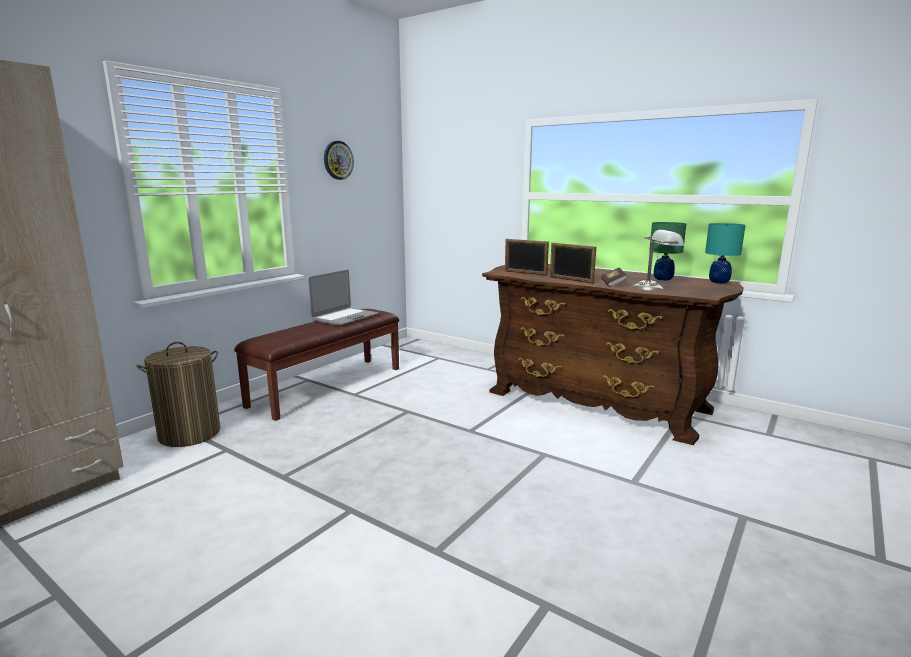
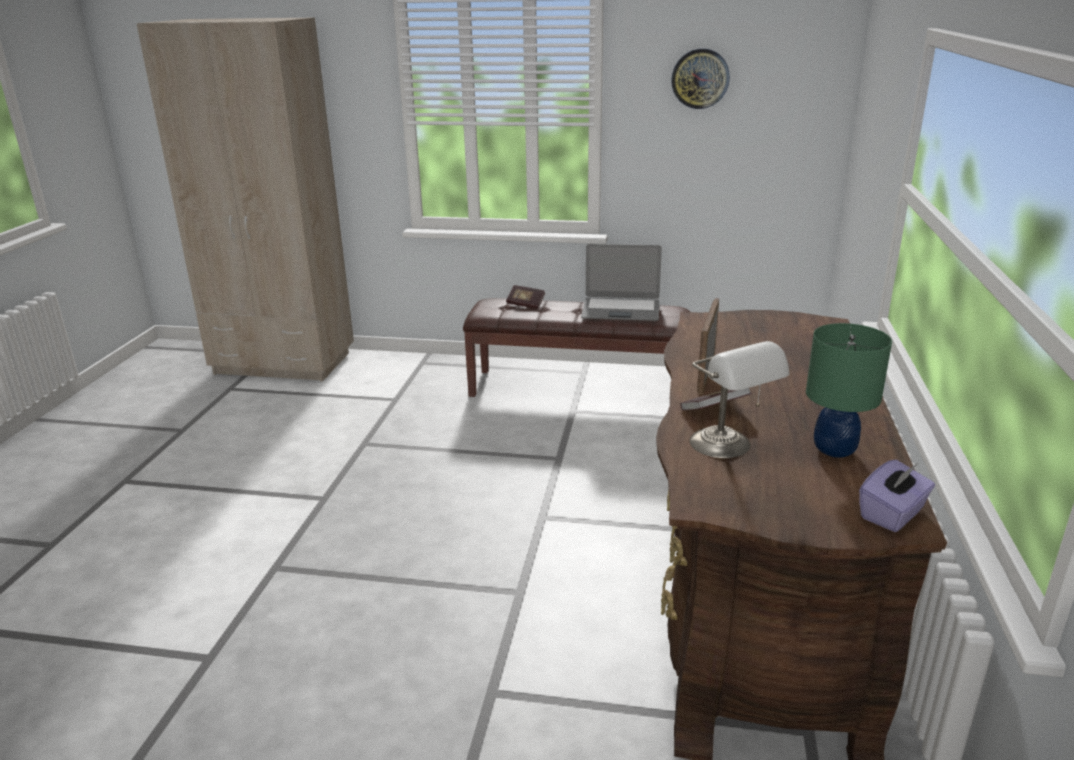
camera: 65 degrees right, 10 degrees up
(190, 434) = (412, 372): laundry basket -> none
(284, 332) = (525, 304): none -> book
(525, 273) = (721, 336): picture frame -> none
(718, 282) = (892, 514): turquoise table lamp -> purple tissue box

